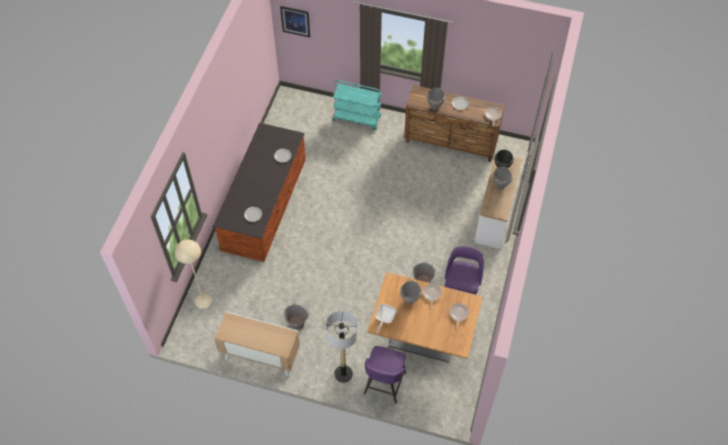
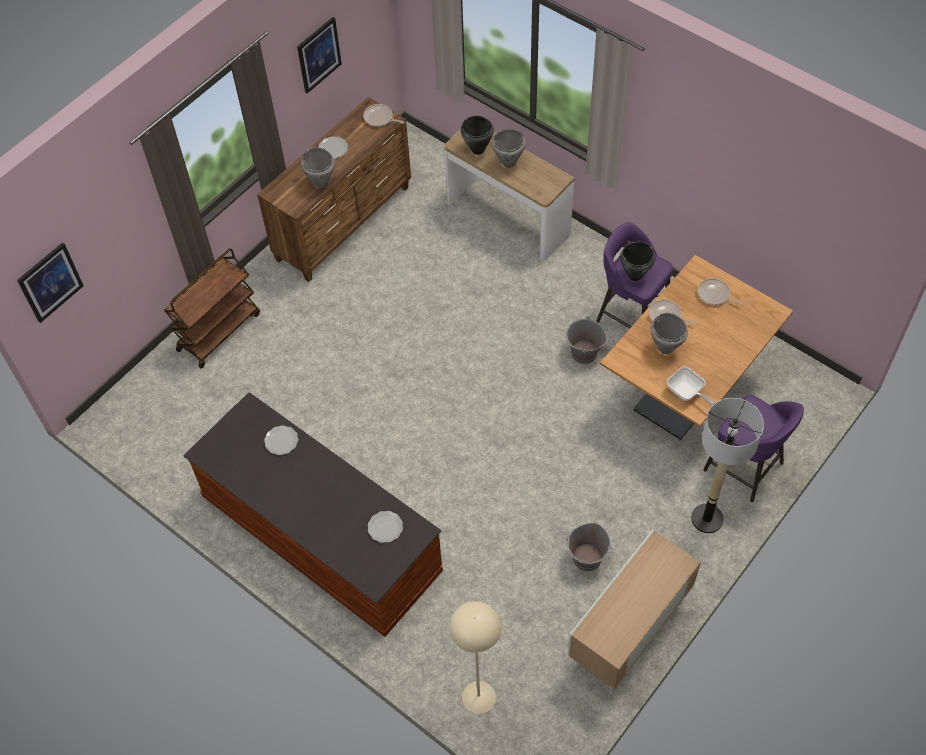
camera: 65 degrees left, 0 degrees up
(357, 118) = (219, 331): turquoise cart -> brown cart
(457, 273) = (634, 275): none -> black cooking pot
(489, 61) = (318, 54): none -> picture

